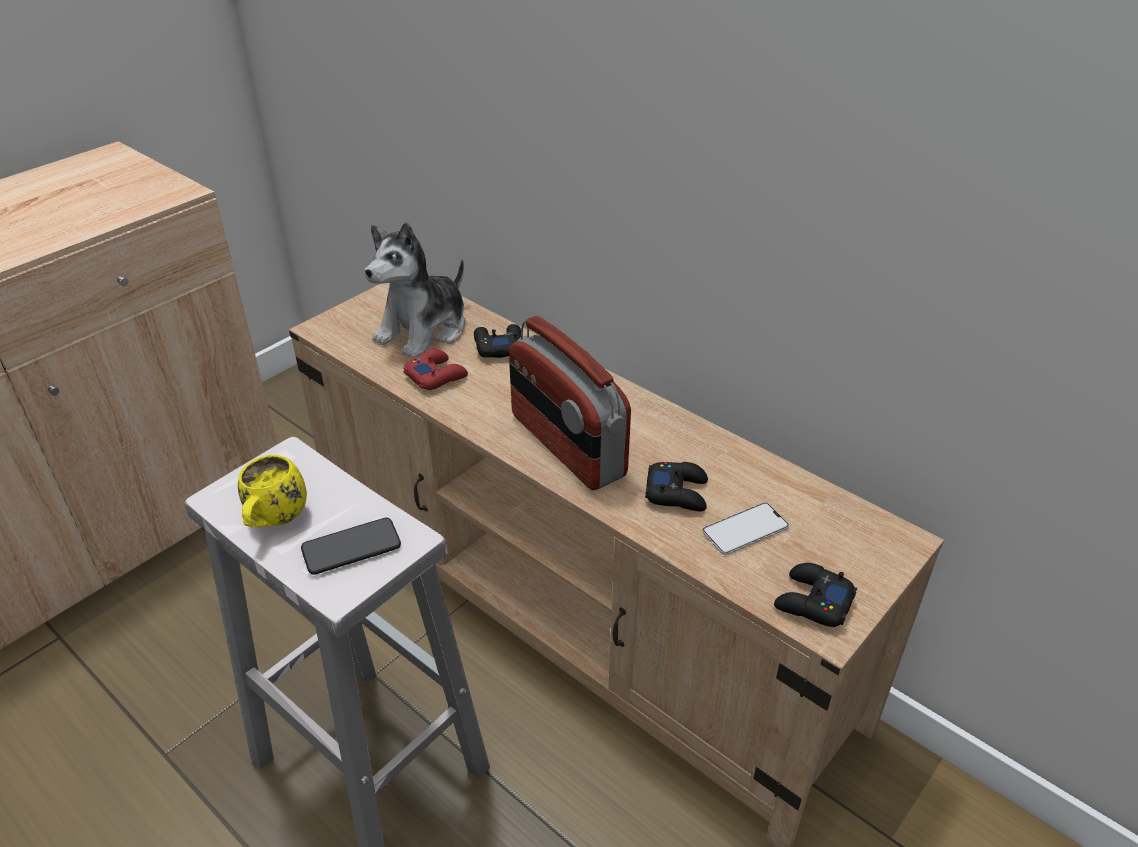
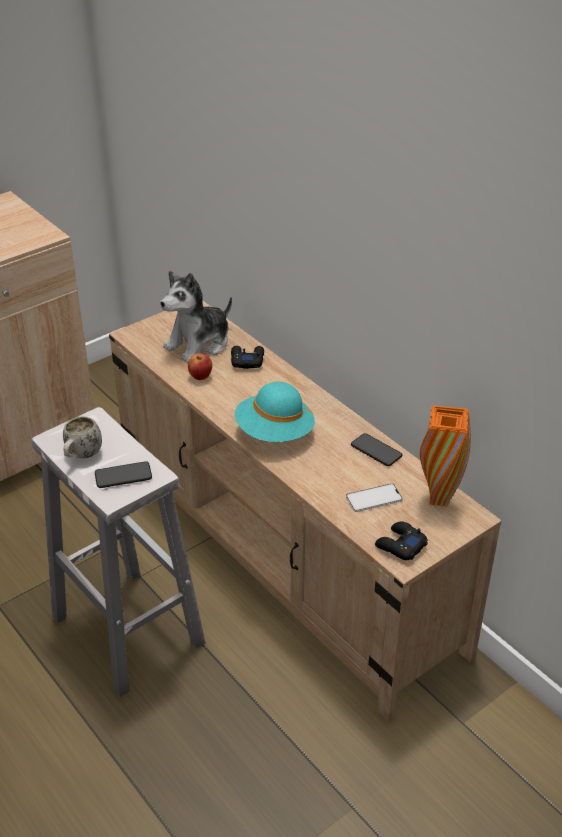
camera: 10 degrees right, 0 degrees up
(274, 521) = (81, 456): yellow mug -> white mug
(436, 375) = (200, 376): red game controller -> apple
(566, 446) = (274, 433): radio -> turquoise hat
(677, 492) = (338, 470): black game controller -> none
(723, 455) = (376, 450): none -> phone
(840, 519) = (438, 499): none -> orange vase

